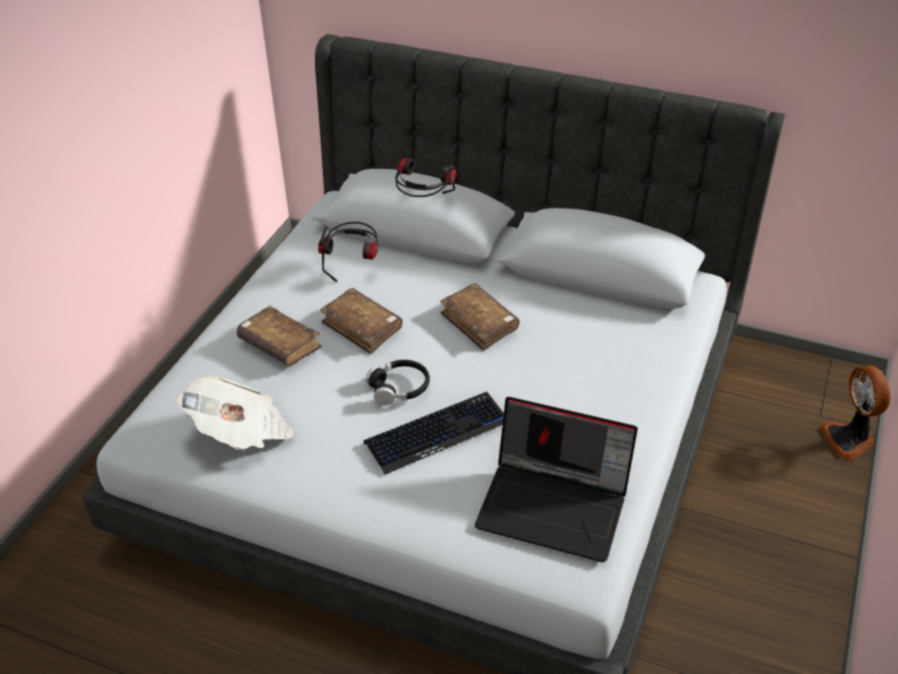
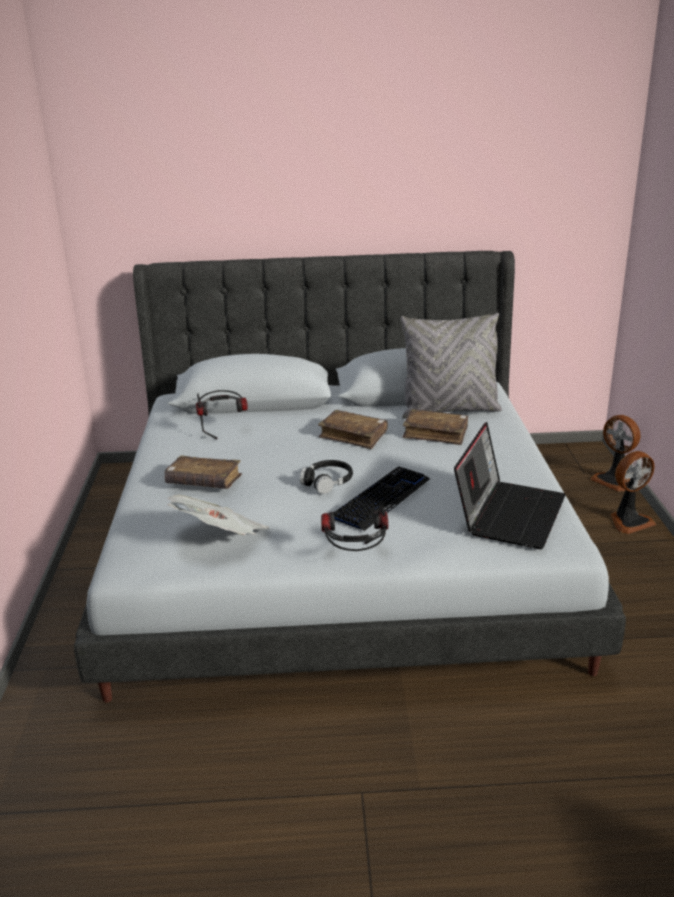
camera: 25 degrees left, 15 degrees down
(362, 327) = (263, 457): brown book -> brown book (435, 433)
(423, 205) = (268, 366): headphones -> headphones (355, 560)
(555, 505) = (509, 513): laptop -> laptop turned 60 degrees counterclockwise
(619, 315) = (449, 410): none -> grey pillow
(818, 509) = (629, 521): none -> fan

